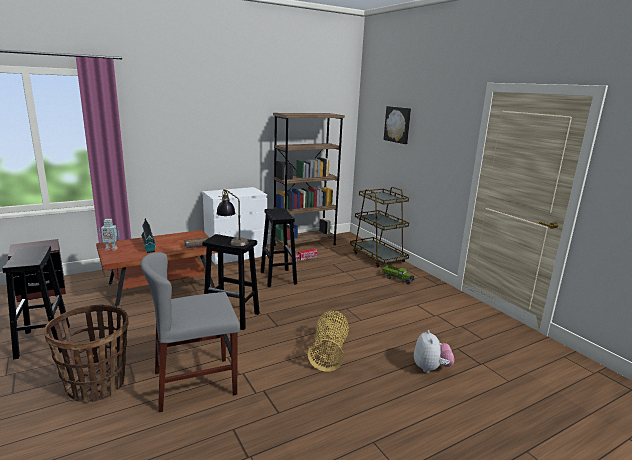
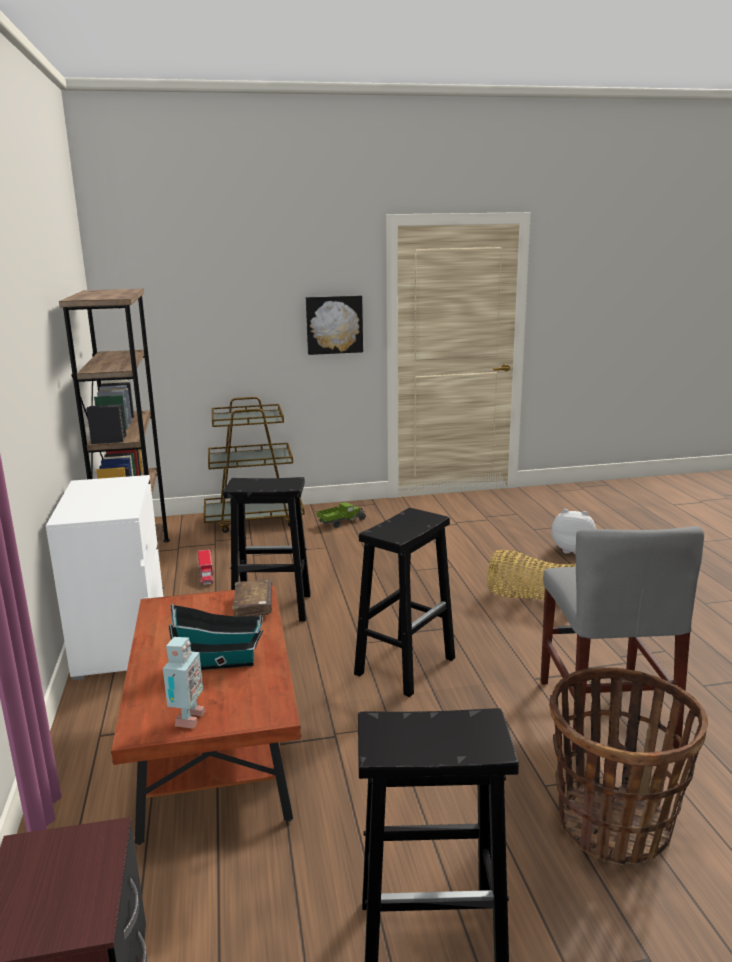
camera: 70 degrees left, 0 degrees up
(232, 241) = (409, 522): table lamp -> none
(398, 124) = (217, 292): picture -> picture (334, 324)

